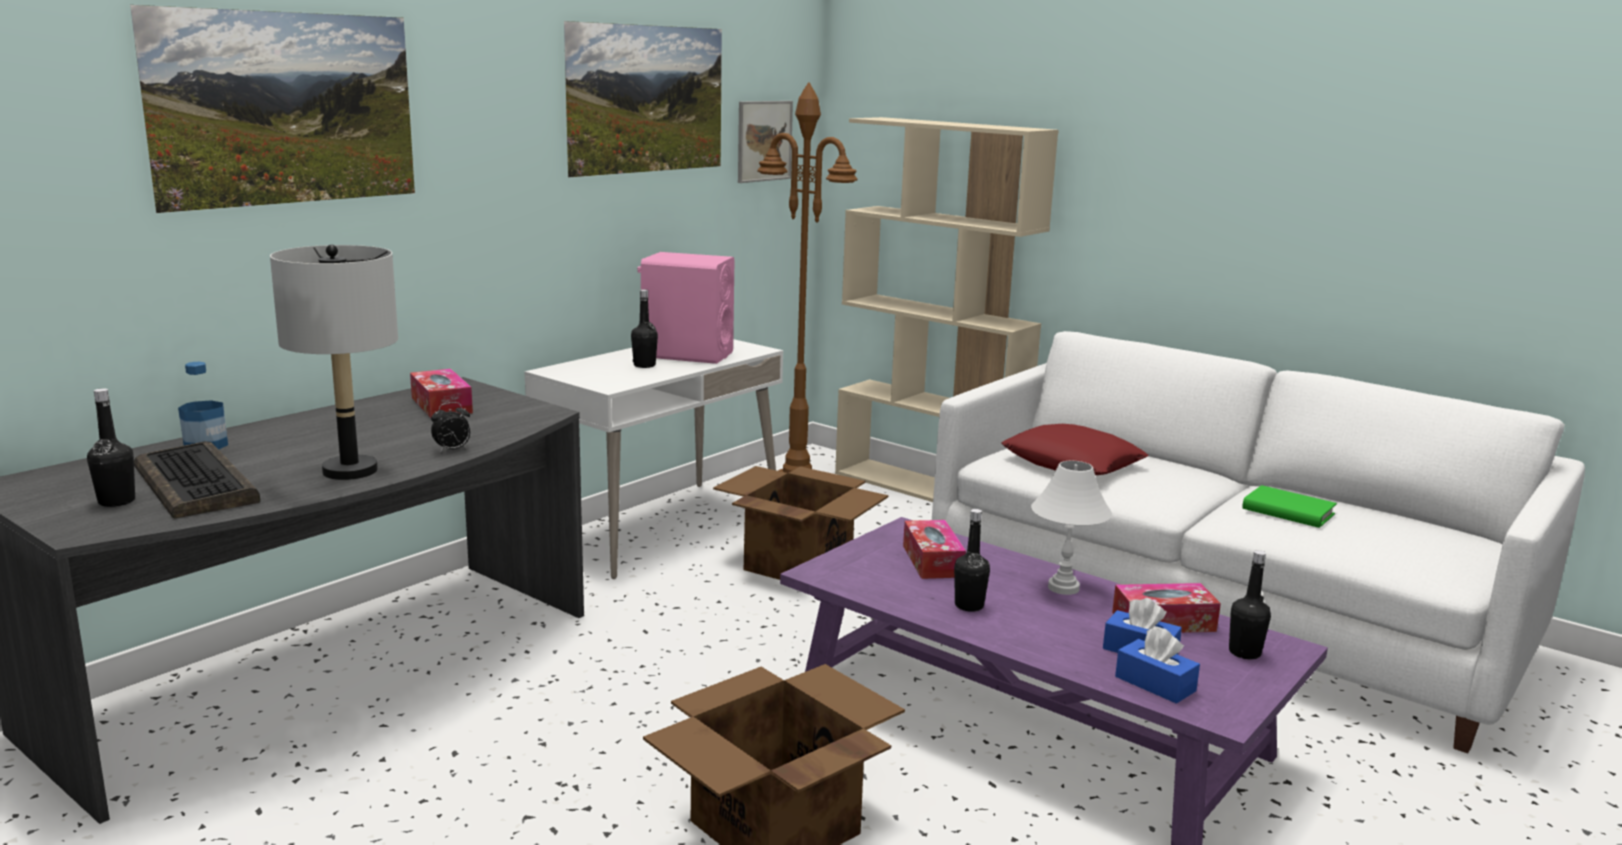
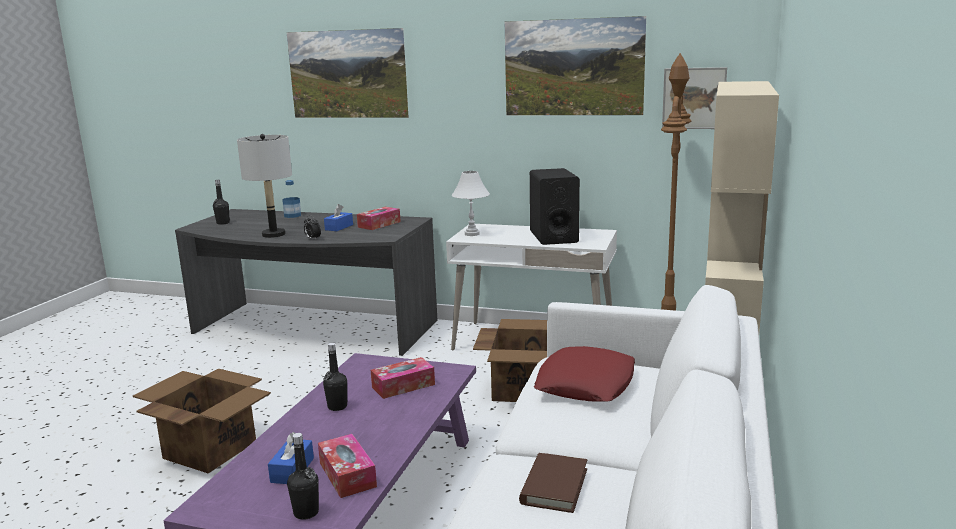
camera: 70 degrees right, 0 degrees up
(197, 484) = (246, 225): keyboard -> none
(644, 365) = (514, 235): black bottle -> none
(687, 354) = (553, 237): pink speaker -> black speaker
(1062, 588) = (387, 432): white table lamp -> white table lamp (472, 234)
(1155, 684) = (242, 480): blue tissue box -> blue tissue box (339, 227)
(1288, 512) = (554, 486): green book -> brown book

